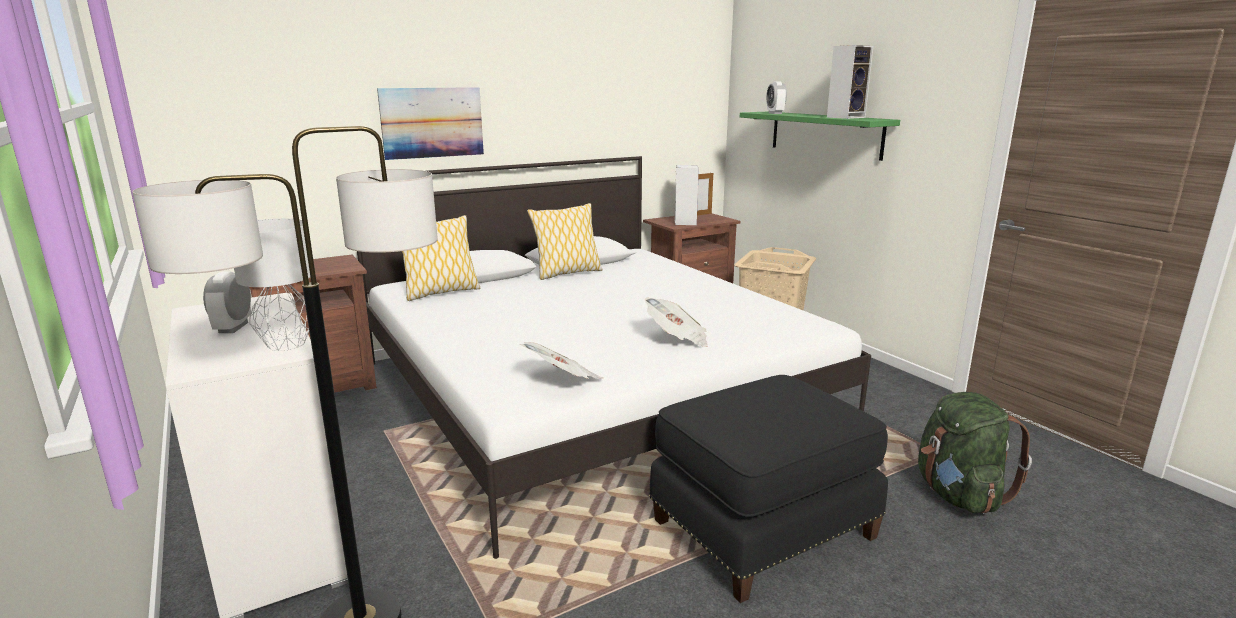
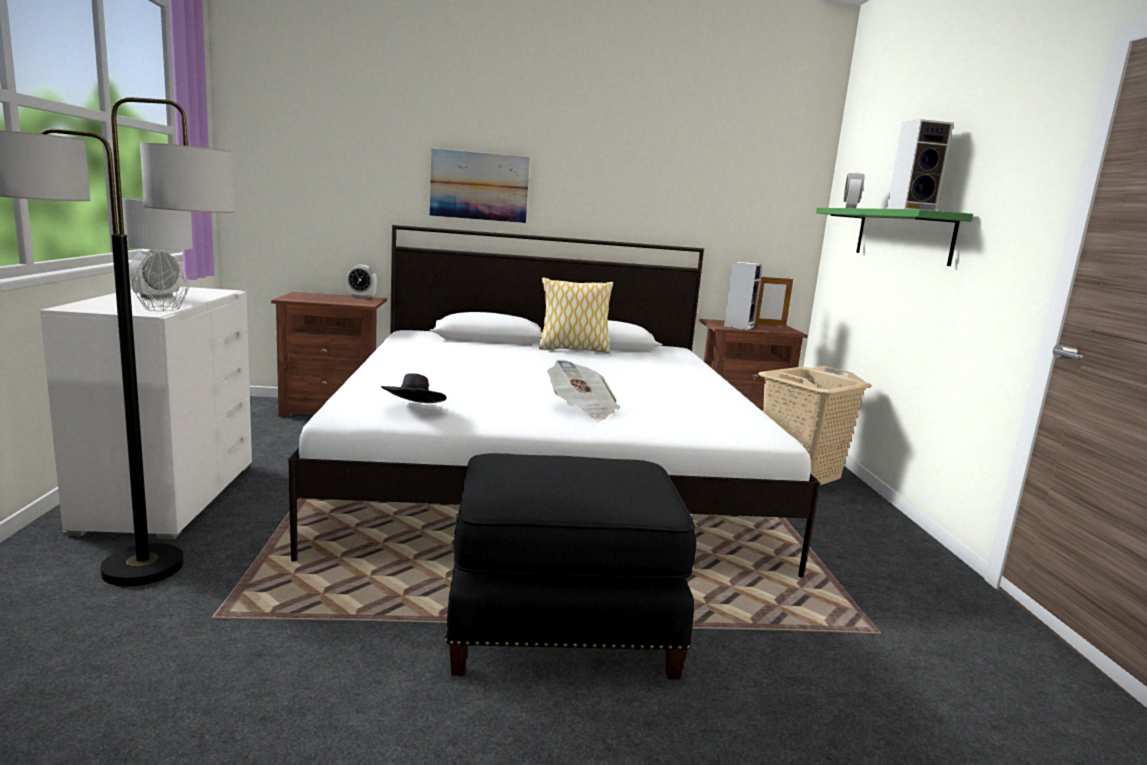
camera: 25 degrees right, 5 degrees down
(327, 259) = (361, 297): none -> alarm clock
(440, 292) = (436, 341): pillow -> none
(563, 380) = (413, 410): newspaper -> black hat
(958, 494) = (847, 678): green backpack -> none

